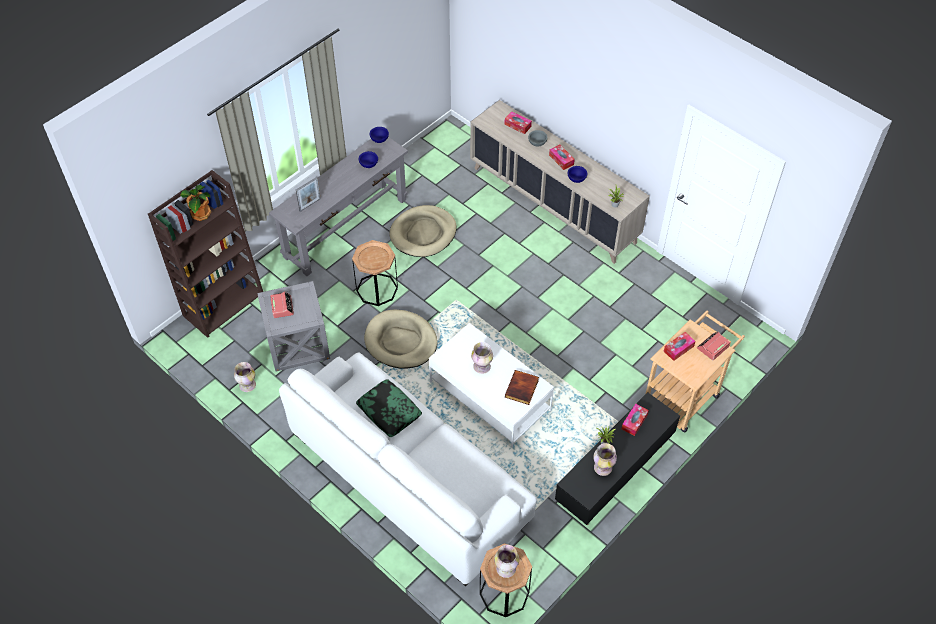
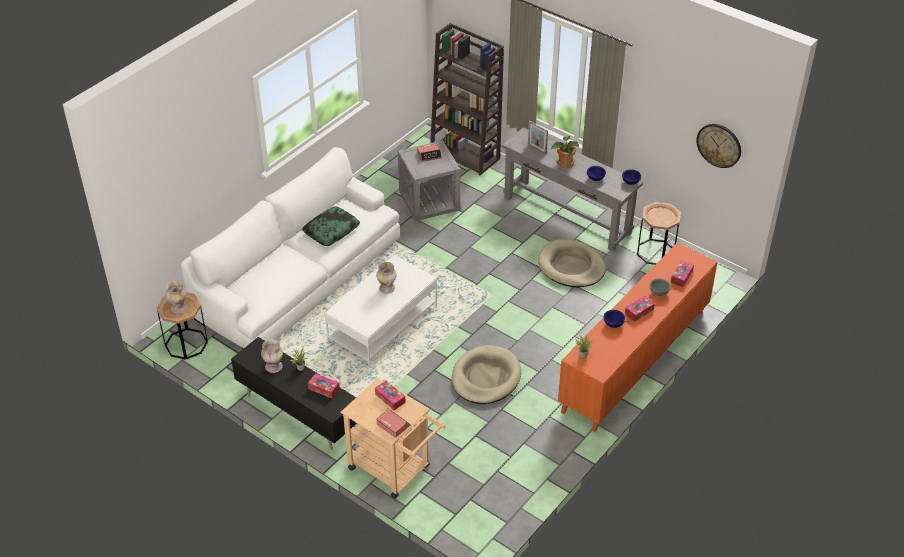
camera: 85 degrees right, 10 degrees down
(200, 214) = (472, 61): potted plant -> potted plant (564, 163)
(247, 385) = (383, 178): vase -> none
(377, 289) = (496, 242): brown side table -> brown side table (655, 252)
(401, 341) = (438, 262): beige dog bed -> beige dog bed (486, 377)
(413, 38) = (719, 145): none -> wall clock
(522, 389) = (364, 316): book -> none
(553, 204) = (635, 361): beige cabinet -> orange cabinet

